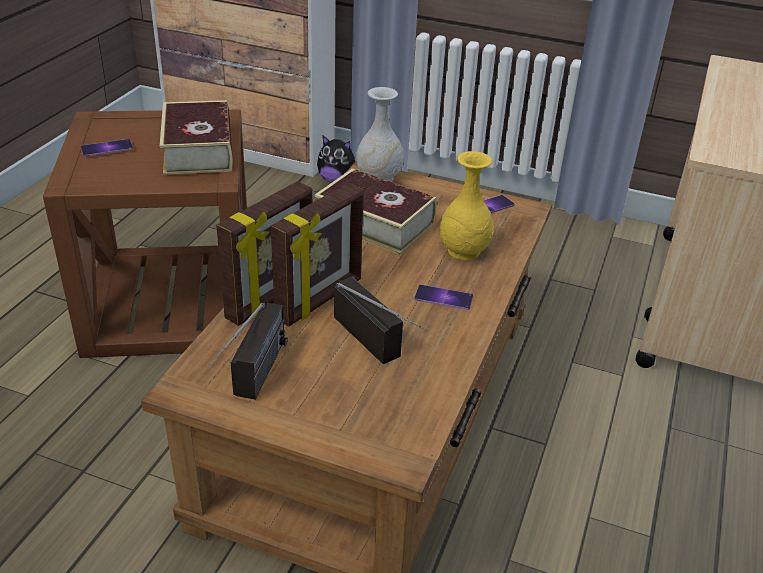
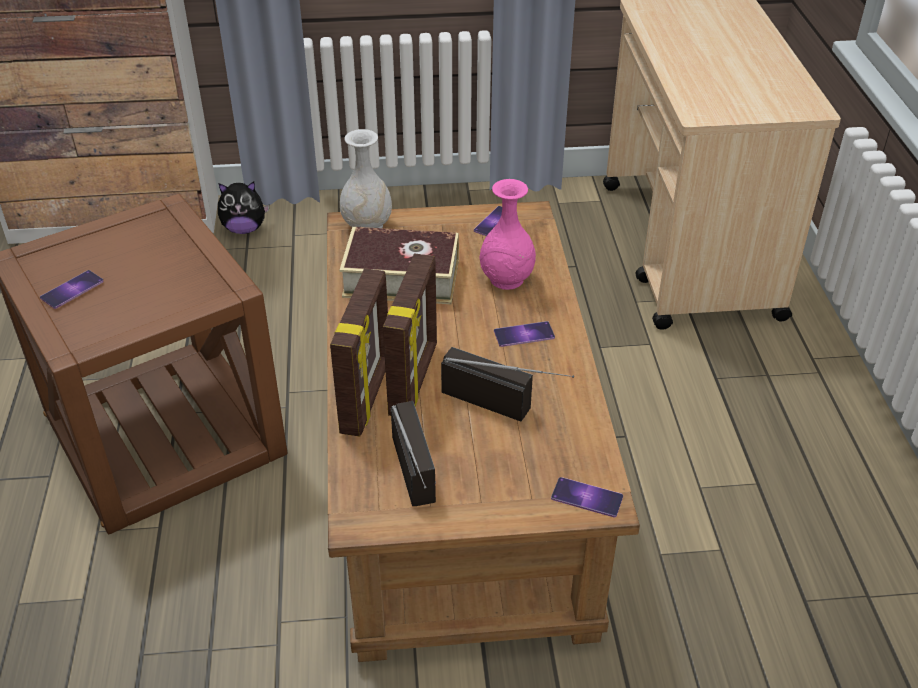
camera: 25 degrees left, 5 degrees up
(198, 149) = (177, 258): book -> none
(390, 448) = (587, 497): none -> phone
(463, 251) = (506, 279): yellow vase -> pink vase

